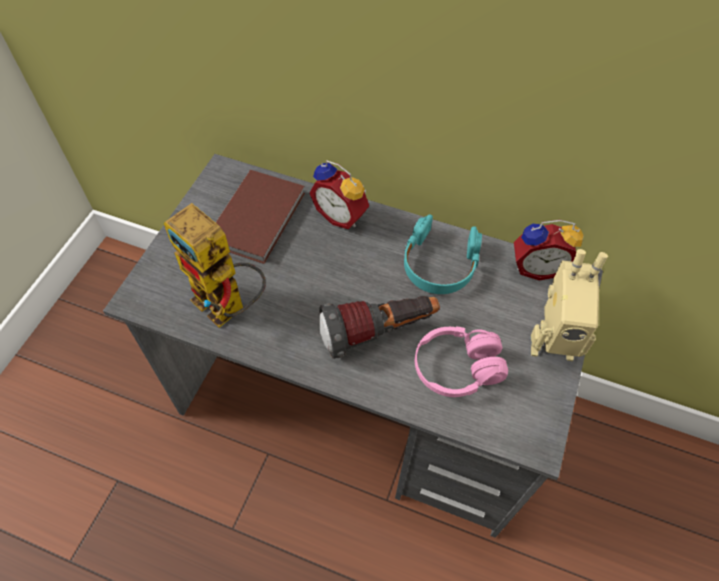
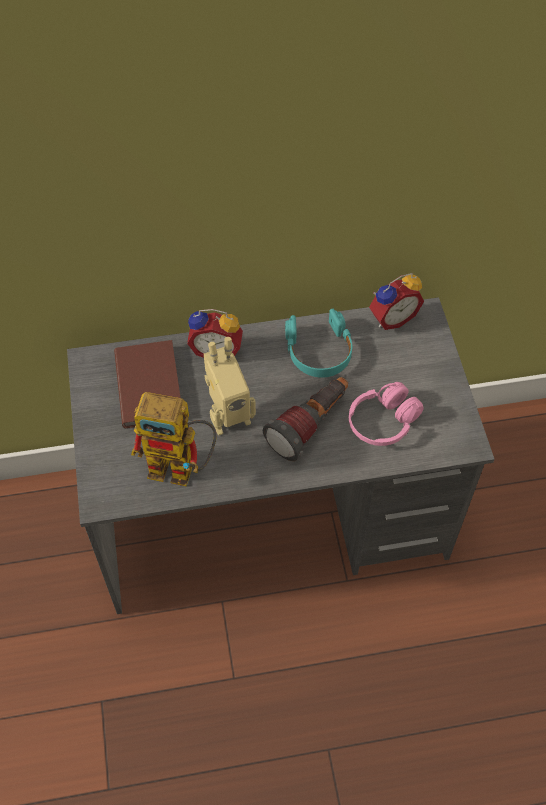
camera: 30 degrees left, 0 degrees up
(551, 340) = (434, 368): toy robot -> toy robot (228, 416)

